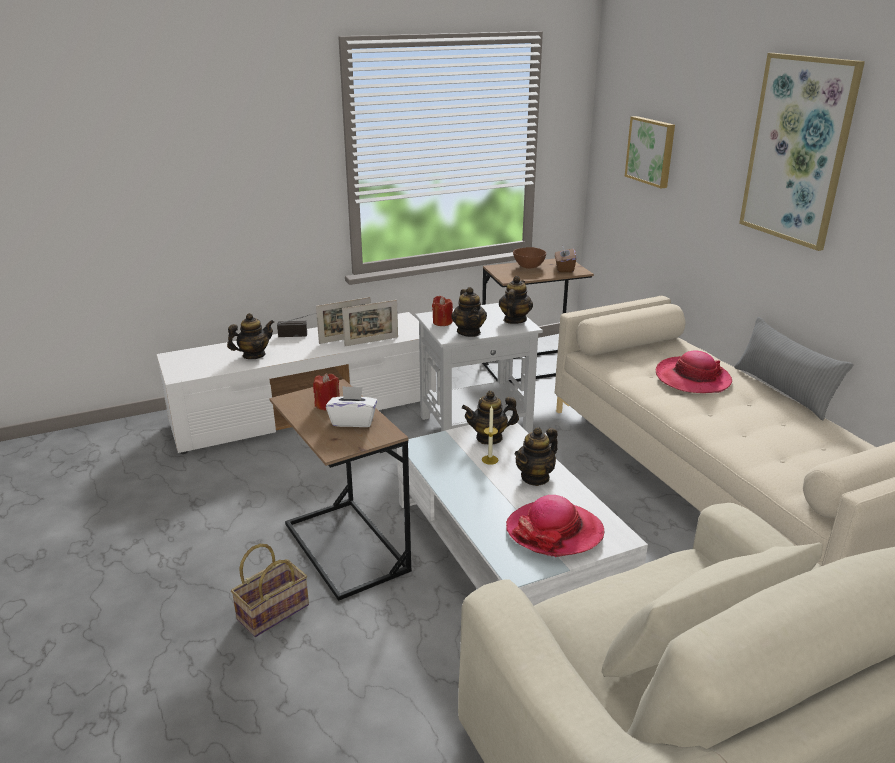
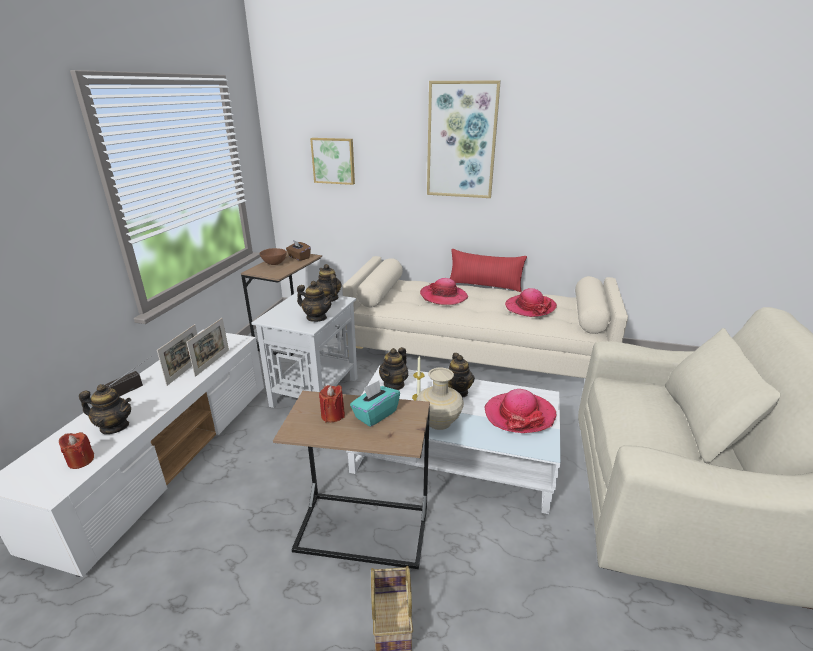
camera: 50 degrees left, 0 degrees up
(253, 355) = (114, 427): teapot -> teapot turned 90 degrees clockwise
(353, 421) = (375, 414): white tissue box -> turquoise tissue box
(442, 322) = (285, 319): red candle -> red candle (81, 461)
(467, 488) = (438, 422): none -> beige vase
(783, 391) = (484, 286): grey pillow -> red pillow
(788, 441) = (530, 307): none -> hat

